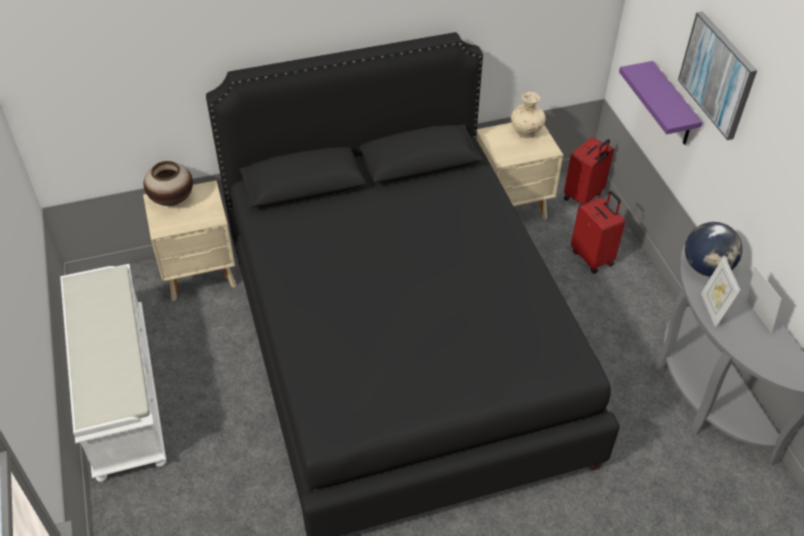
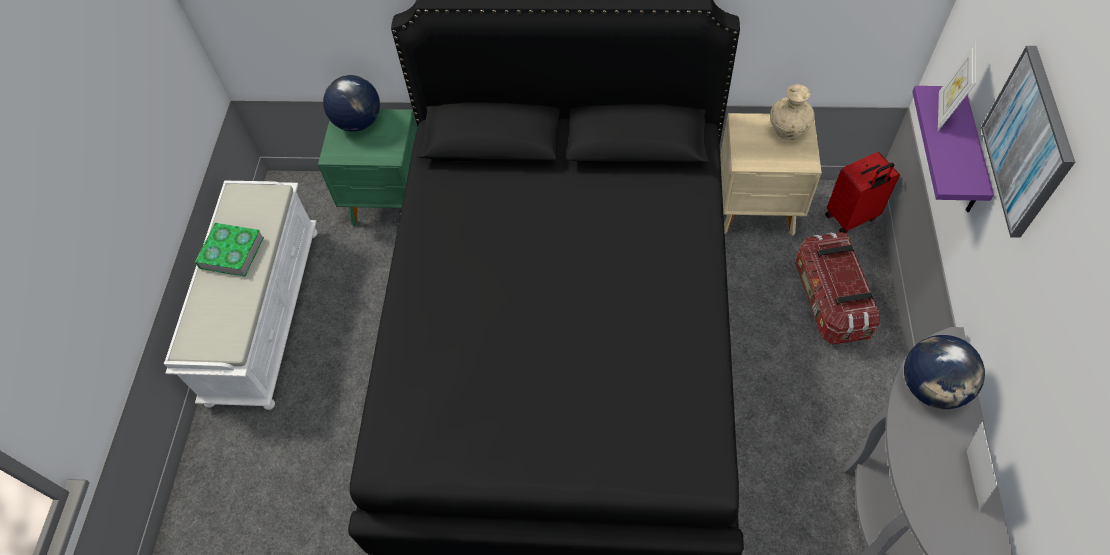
camera: 25 degrees right, 10 degrees up
(96, 330) = (232, 252): none -> book
(172, 199) = (358, 122): vase -> globe
(201, 274) = (391, 203): beige nightstand -> green nightstand
(593, 257) = (829, 300): red suitcase -> storage box
(712, 310) = (912, 450): picture frame -> picture frame (944, 111)

